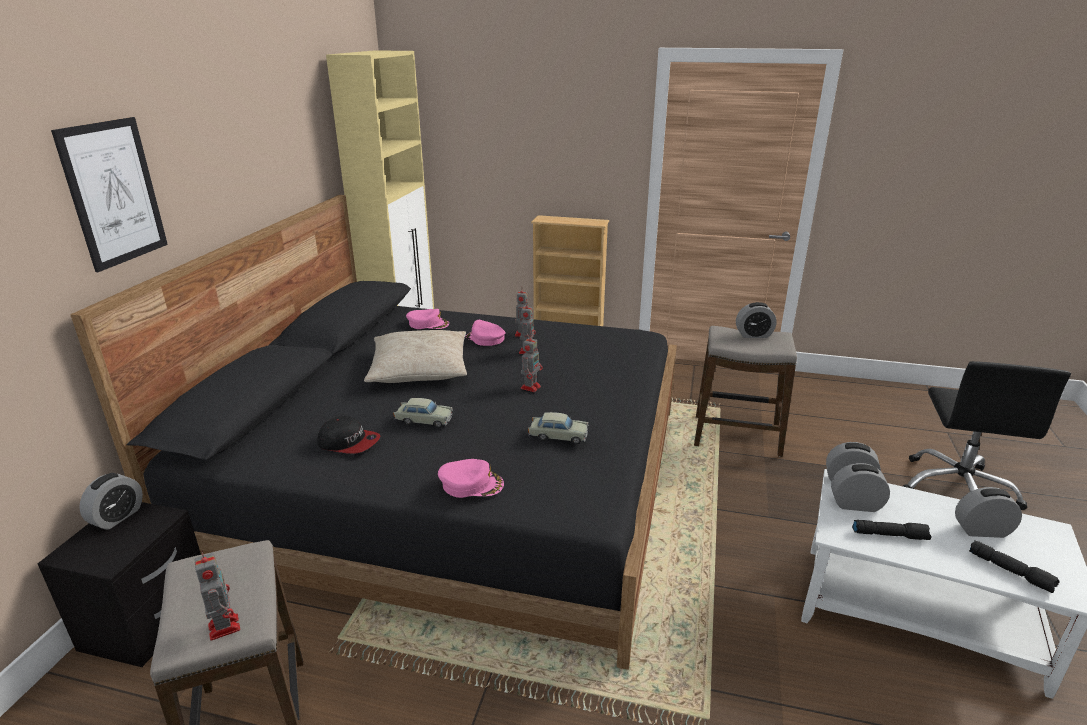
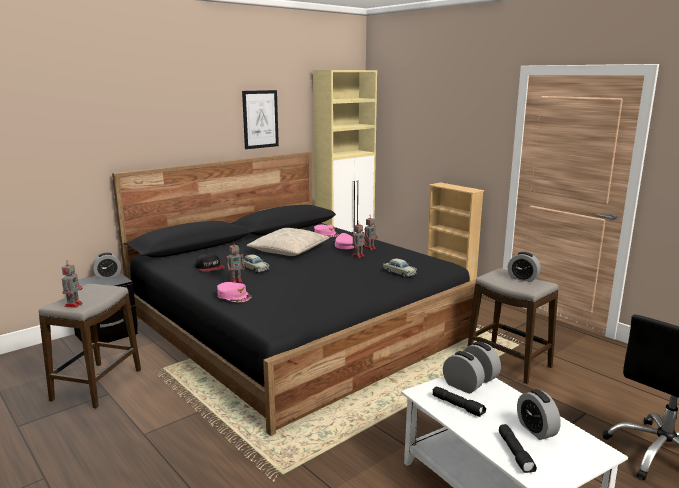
camera: 35 degrees right, 10 degrees down
(114, 193) = (150, 123): picture -> picture (260, 119)
(531, 387) = (332, 270): toy robot -> toy robot (236, 280)
(558, 435) = (303, 289): beige toy car -> beige toy car (399, 273)
(981, 530) = (536, 430): alarm clock -> alarm clock turned 150 degrees counterclockwise

